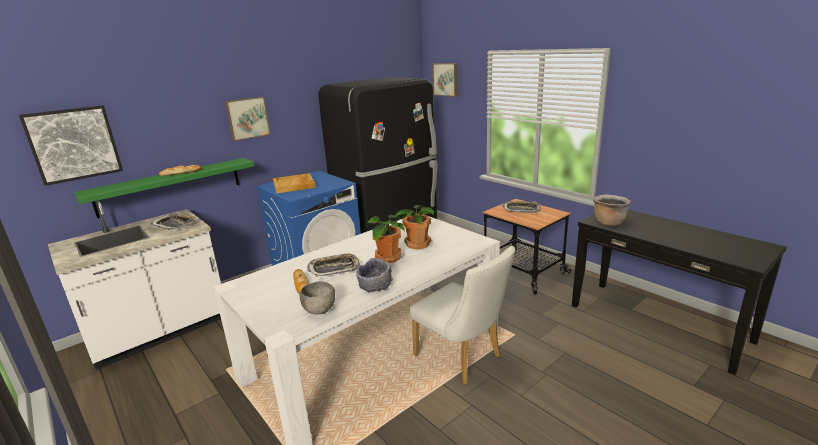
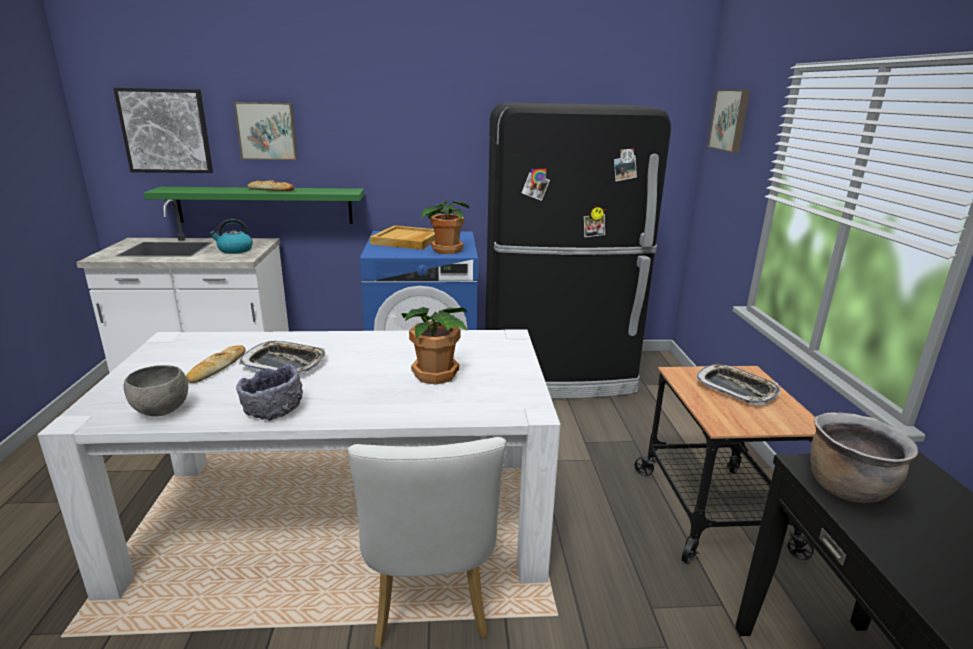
camera: 35 degrees right, 0 degrees up
(175, 224) = (235, 250): tray -> kettle
(247, 118) = (377, 135): picture -> picture (267, 131)
(387, 258) = (362, 377): potted plant -> potted plant (445, 250)

